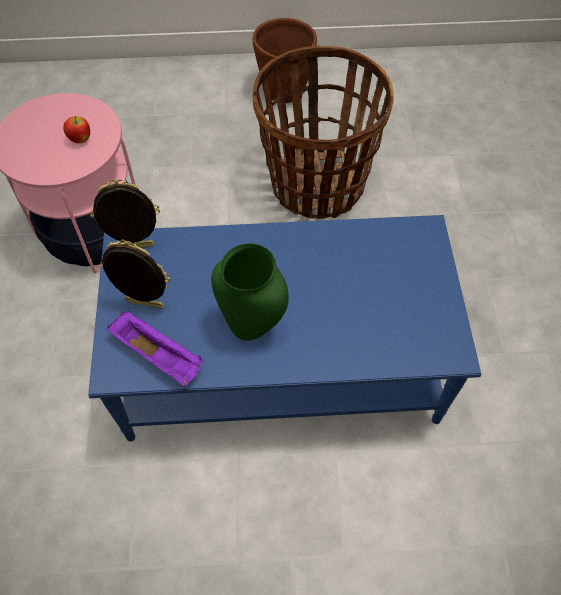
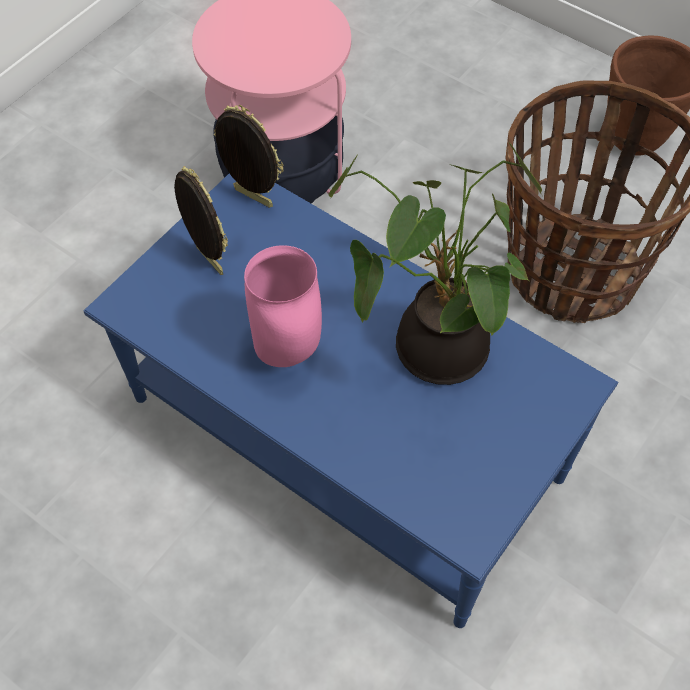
camera: 40 degrees right, 0 degrees up
(80, 140) = (290, 53): apple -> none
(159, 356) = (175, 319): purple tray -> none
(251, 327) = (285, 354): green vase -> pink vase
(331, 263) = (432, 347): none -> potted plant

